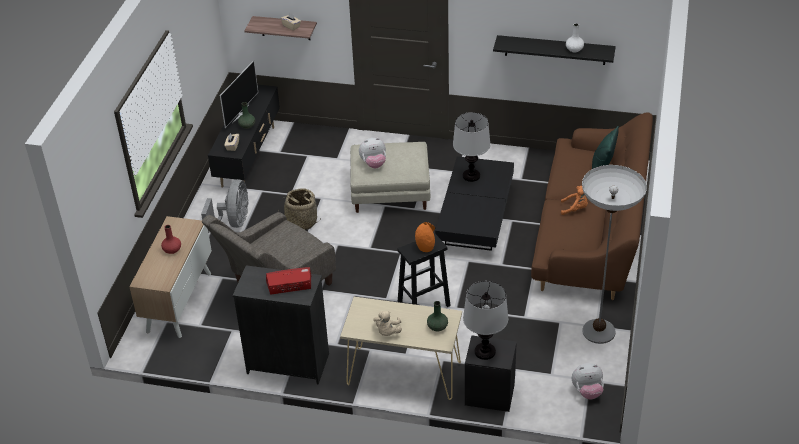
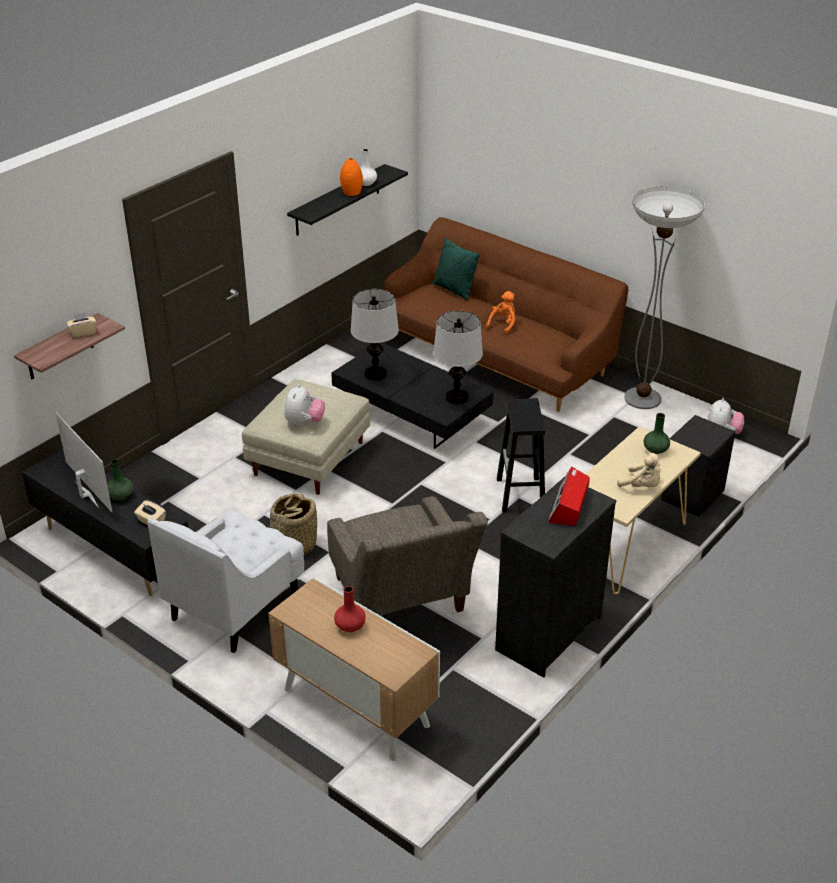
camera: 65 degrees left, 5 degrees down
(233, 222) = (236, 605): grey fan -> white armchair
(425, 247) = (526, 412): orange vase -> orange vase (351, 192)
(484, 351) = (699, 438): table lamp -> table lamp (456, 397)

